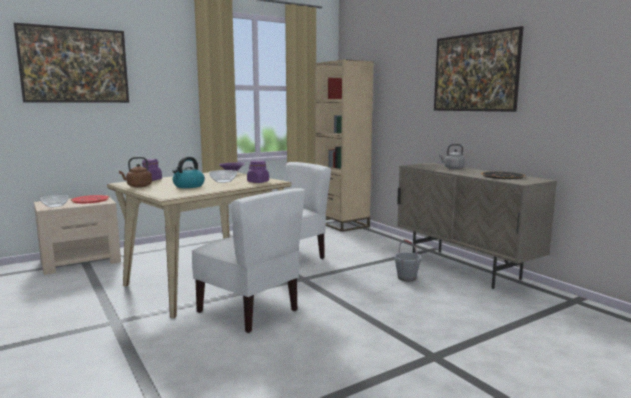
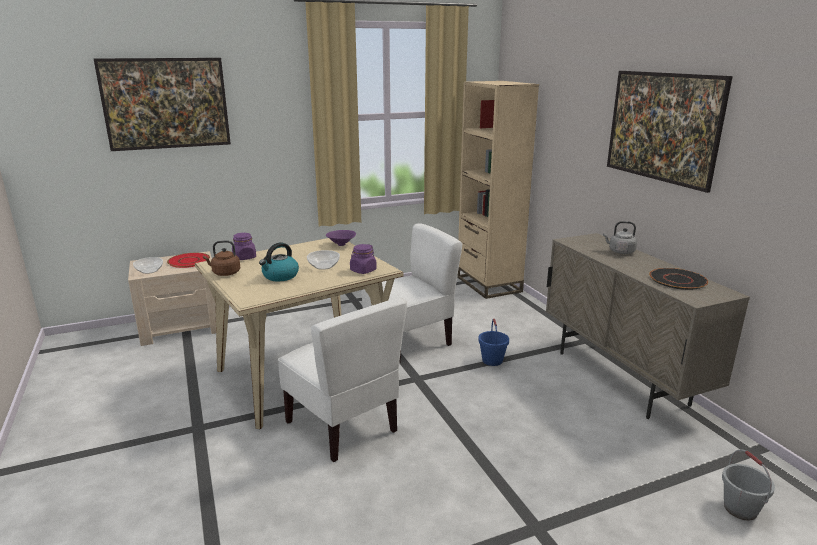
camera: 10 degrees right, 10 degrees up
(361, 265) = (492, 360): none -> blue bucket
(407, 278) = (543, 389): grey bucket -> grey bucket (740, 509)

